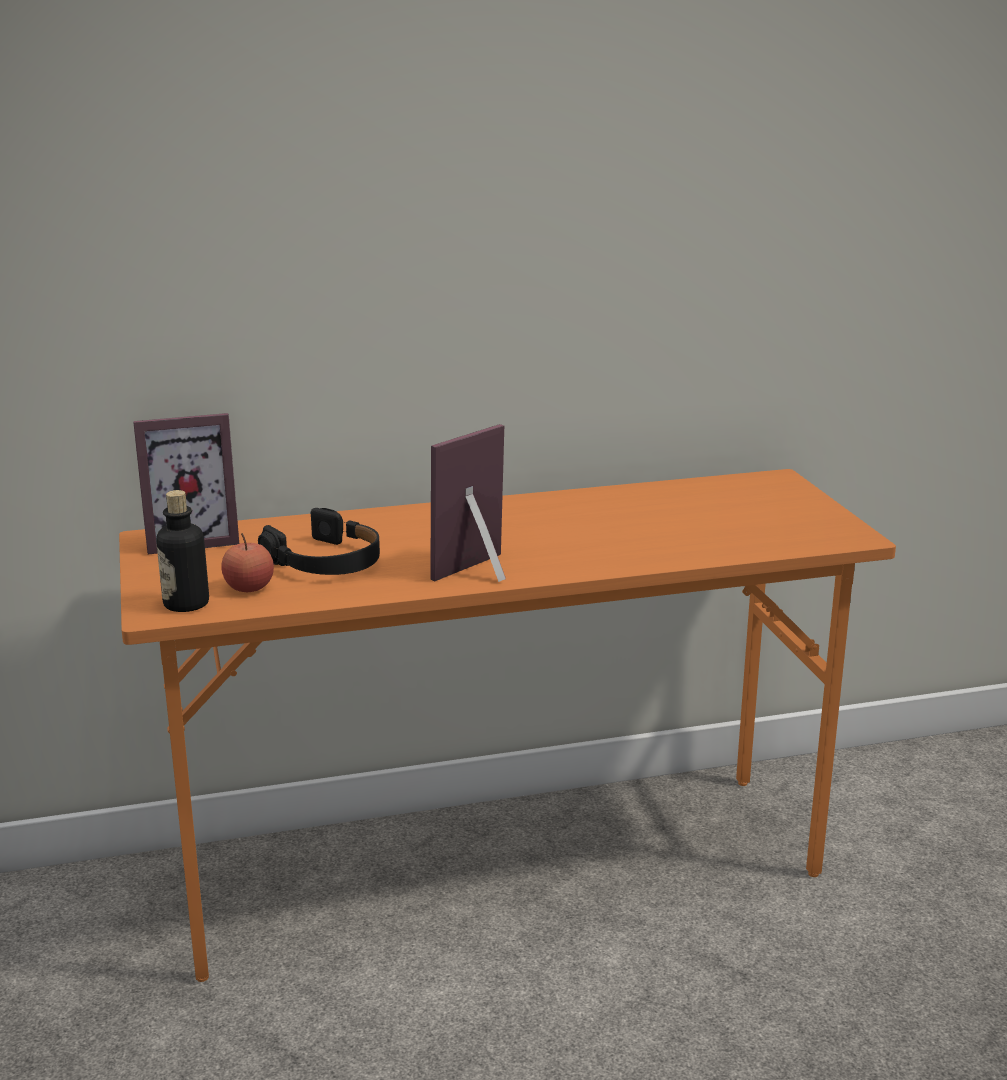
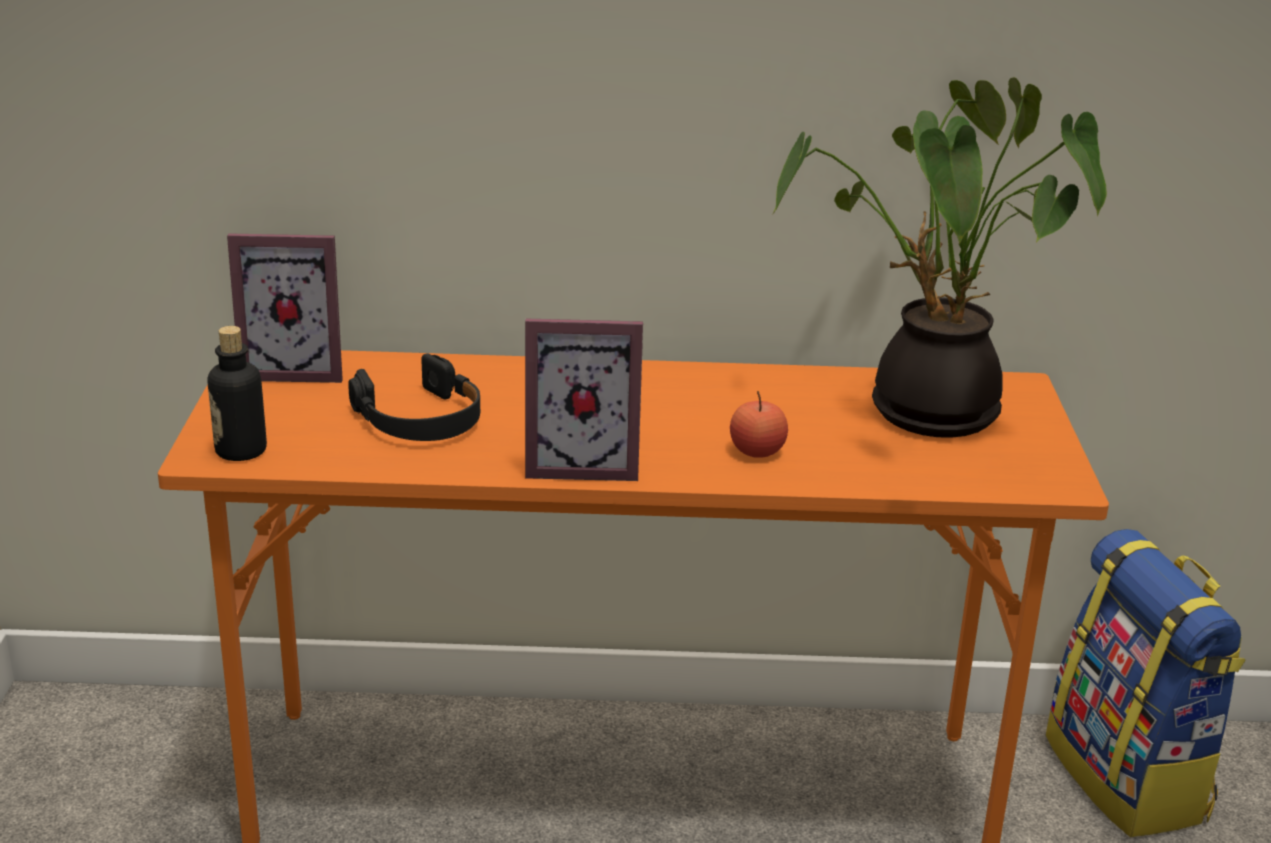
camera: 15 degrees right, 5 degrees up
(249, 588) = (317, 441): apple -> apple (757, 451)
(483, 573) = (582, 464): picture frame -> picture frame turned 150 degrees counterclockwise
(721, 506) = (923, 414): none -> potted plant
(885, 788) = (1129, 778): none -> backpack

